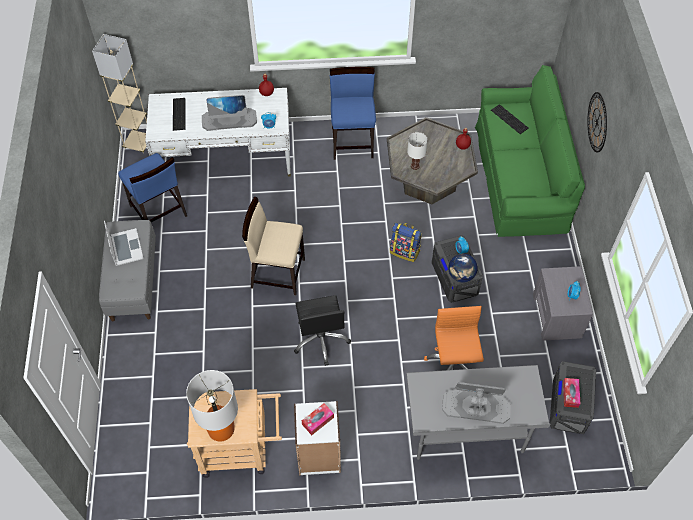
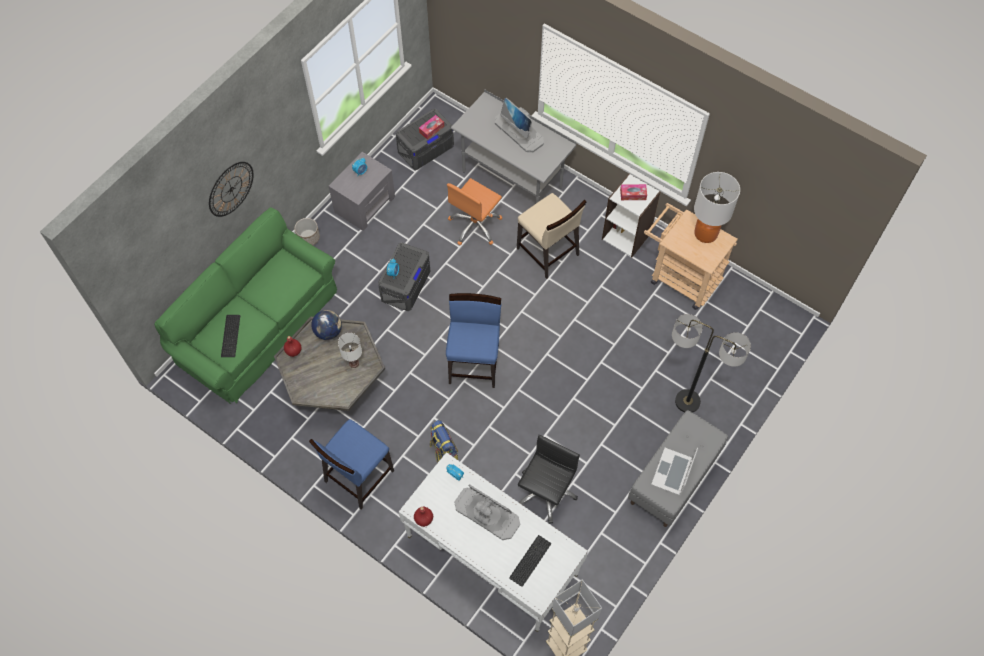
camera: 140 degrees left, 5 degrees up
(158, 211) = (602, 539): blue chair -> blue chair (474, 363)
(160, 344) = (687, 401): none -> floor lamp
(277, 273) = (542, 393): beige chair -> beige chair (547, 252)
(321, 339) = (555, 312): black office chair -> black office chair (545, 493)
(405, 251) = (422, 334): backpack -> backpack (443, 451)
(461, 275) = (415, 254): globe -> globe (328, 331)
(564, 258) = (308, 237): none -> planter

